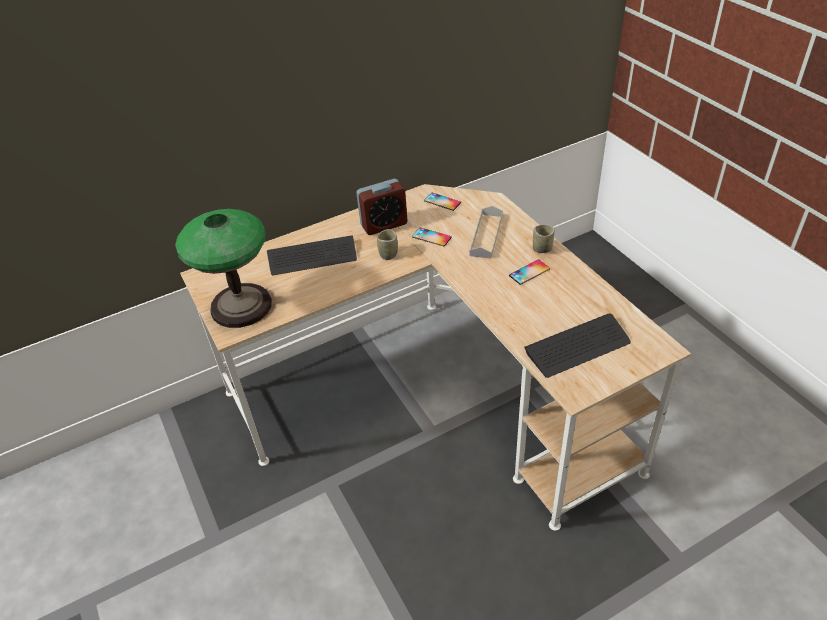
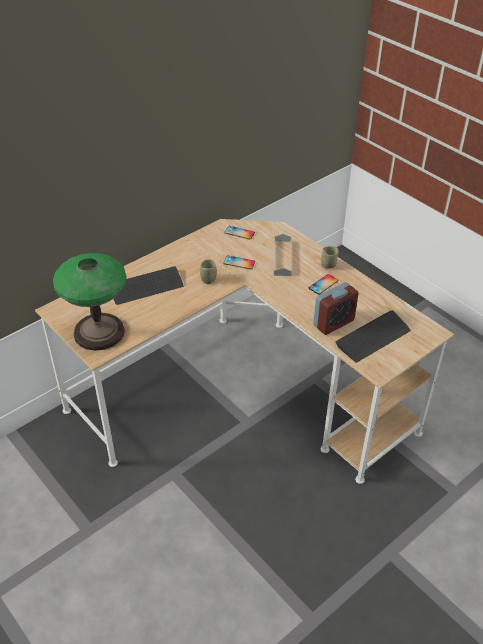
camera: 15 degrees left, 0 degrees up
(384, 224) = (197, 255): alarm clock -> alarm clock (333, 323)

